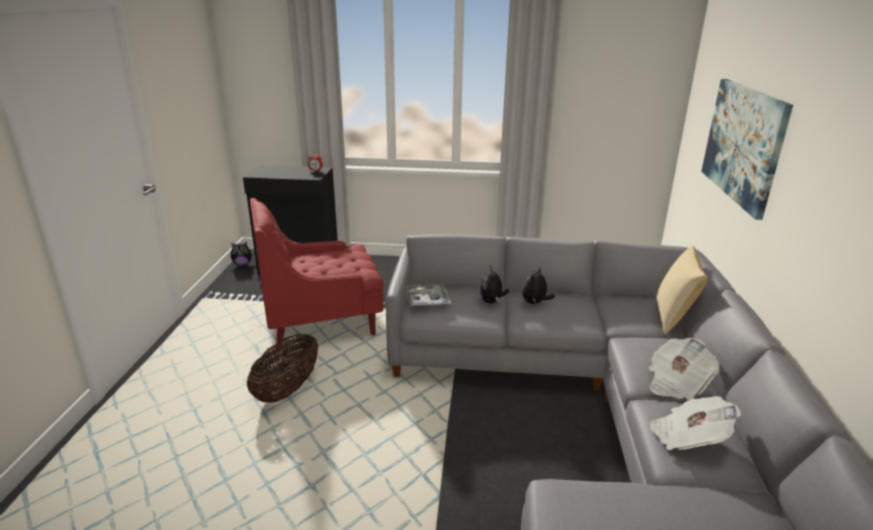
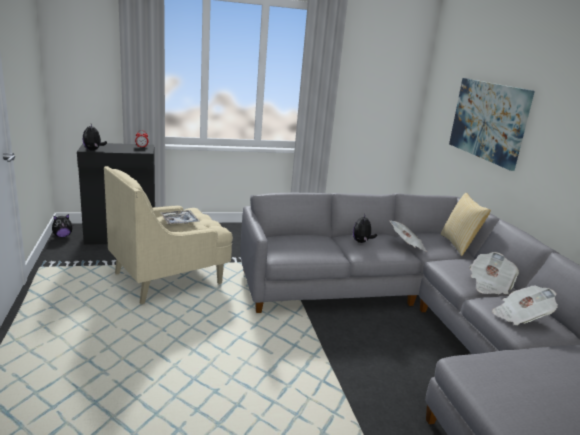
camera: 20 degrees left, 5 degrees down
(287, 389) = (169, 333): basket -> none
(322, 323) = (169, 278): red armchair -> beige armchair
(427, 300) = (280, 245): tray -> tray (179, 221)
(491, 301) = (329, 243): plush toy -> plush toy (93, 150)
(594, 313) = (406, 246): none -> newspaper

